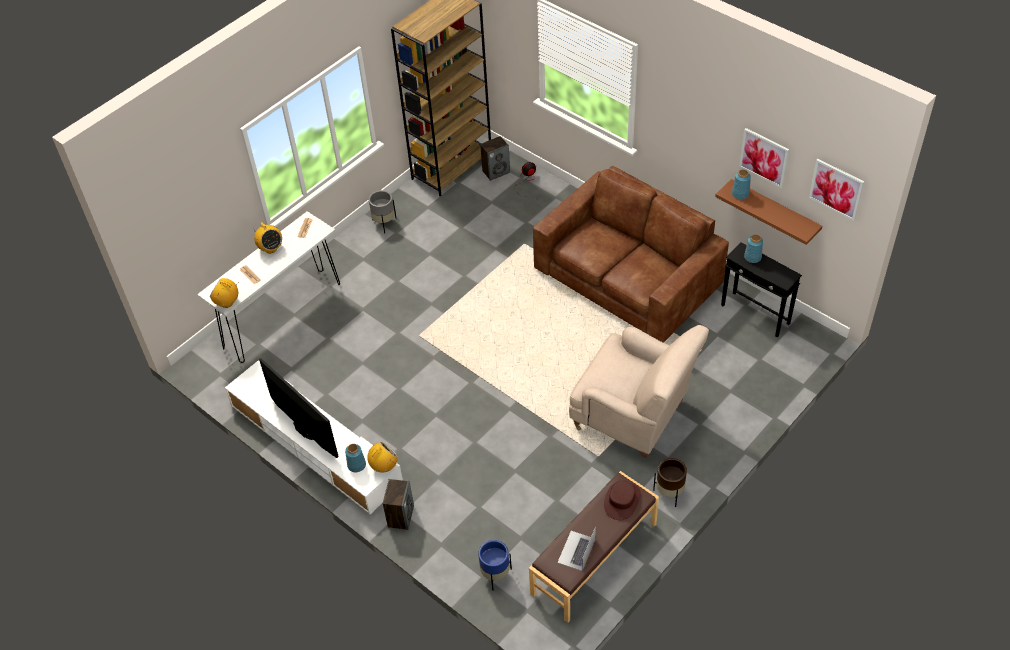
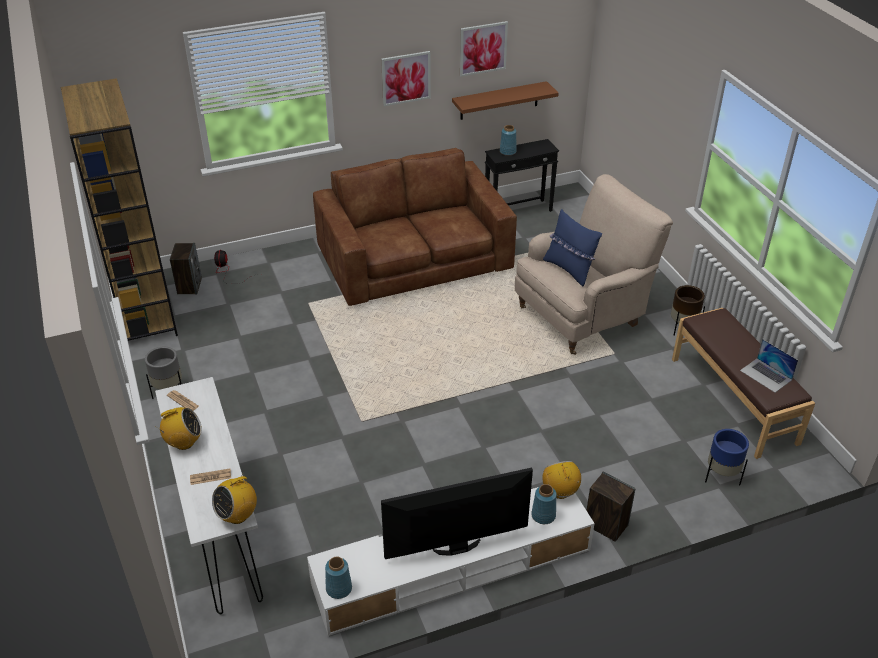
camera: 65 degrees left, 10 degrees down
(618, 370) = (569, 269): none -> blue pillow
(622, 501) = (720, 327): brown hat -> none
(740, 193) = (474, 100): blue vase -> blue vase (338, 588)
(836, 189) = (555, 31): picture -> picture (406, 78)

